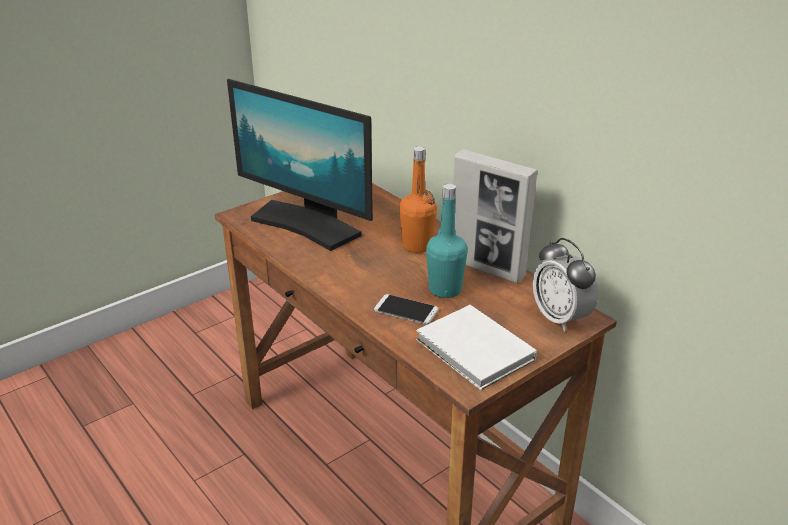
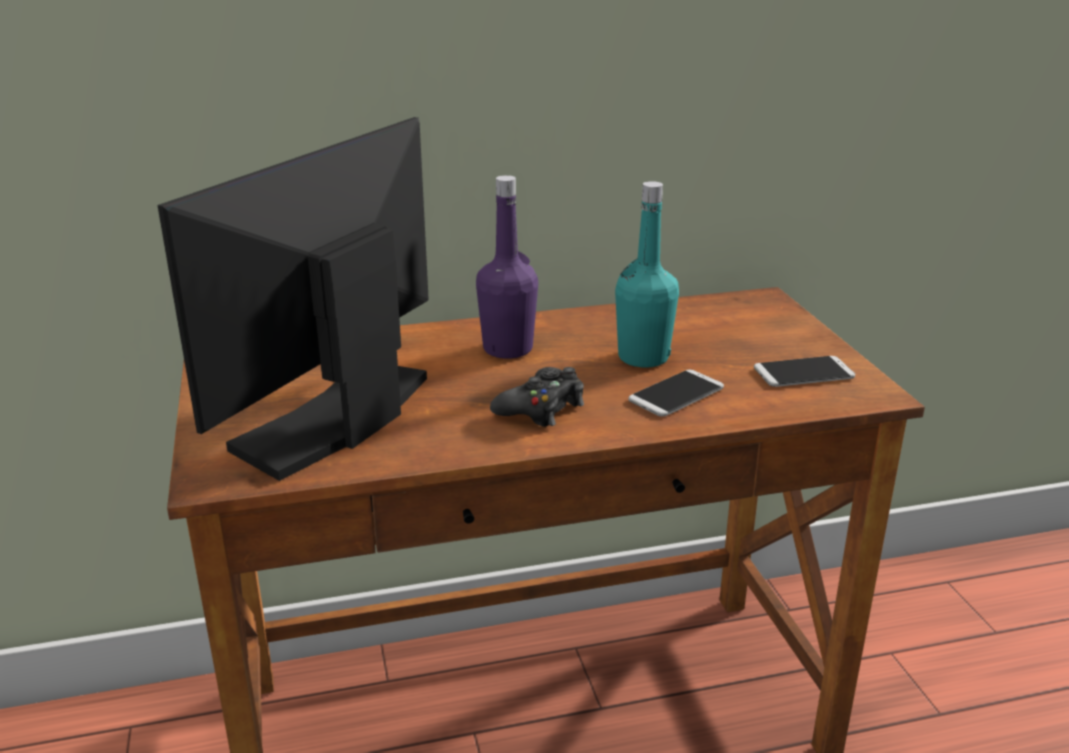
camera: 65 degrees left, 5 degrees down
(306, 224) = (338, 419): monitor -> monitor turned 150 degrees clockwise
(356, 272) = (541, 408): none -> black game controller
(417, 246) = (508, 349): orange bottle -> purple bottle
(475, 351) = (803, 373): white book -> phone
(487, 268) = (612, 321): picture frame -> none
(560, 318) = (758, 310): alarm clock -> none

